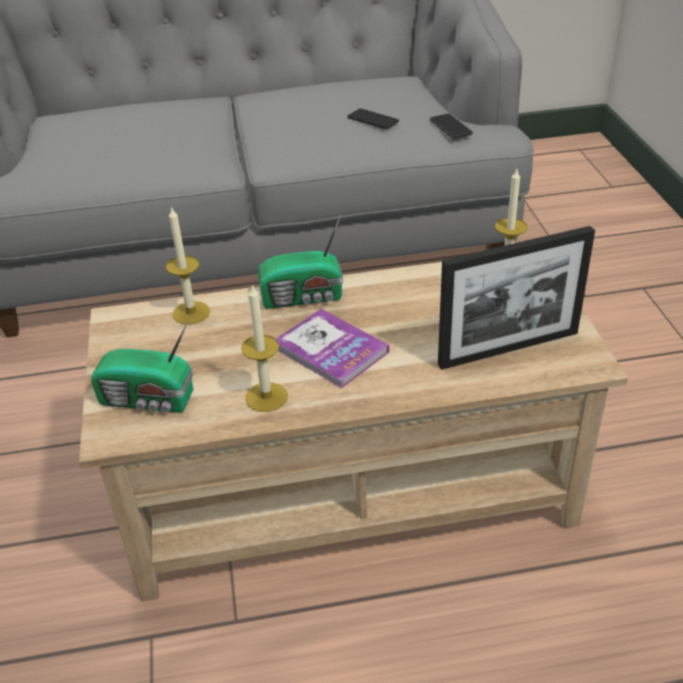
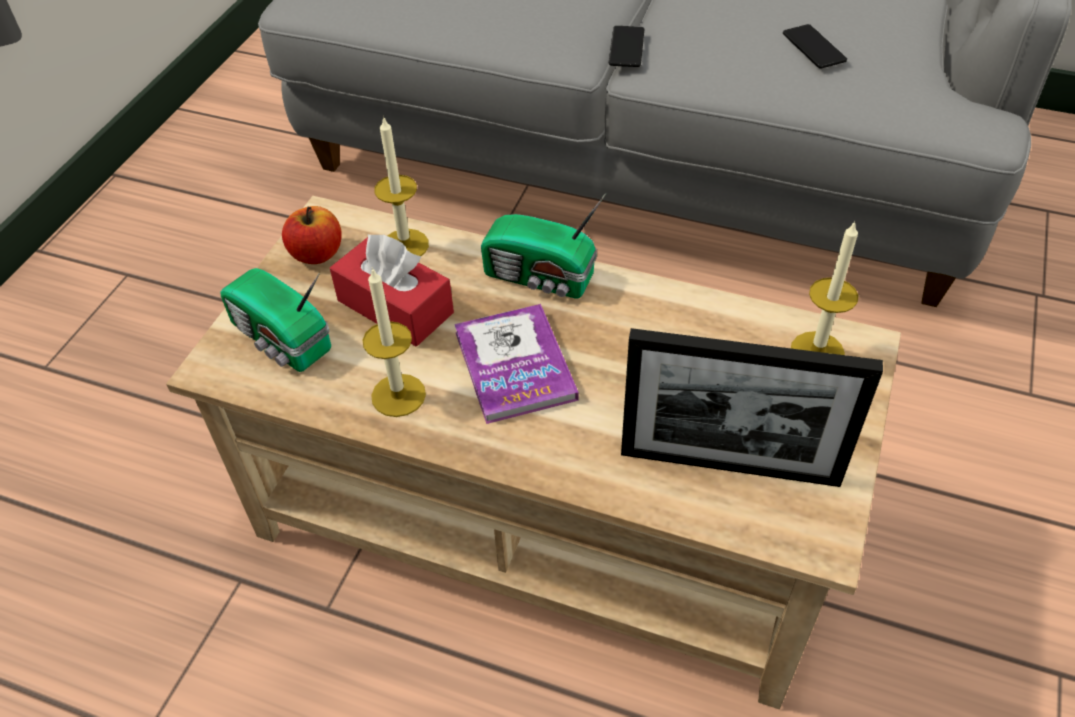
camera: 30 degrees right, 10 degrees up
(128, 340) = (317, 254): none -> apple
(217, 349) = (395, 306): none -> red tissue box
(450, 127) = (915, 93): phone -> phone (626, 47)

